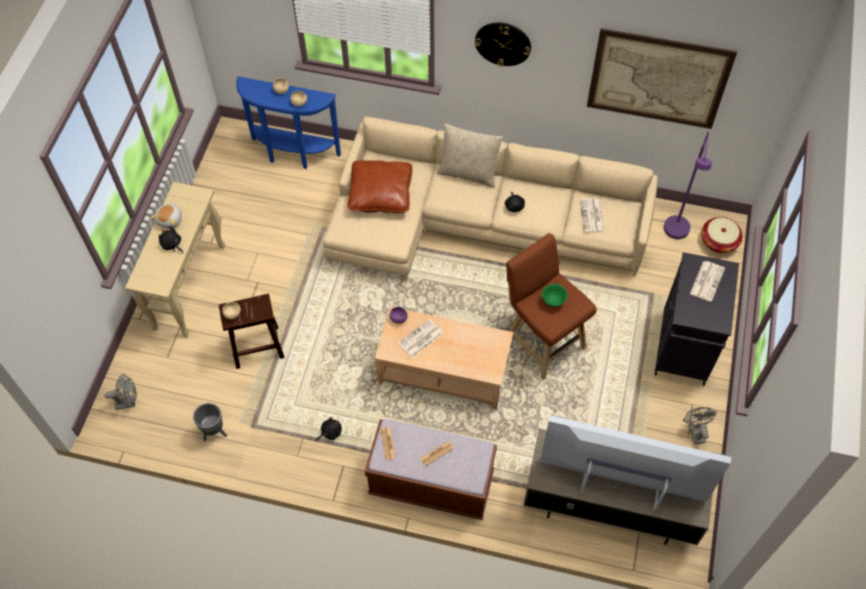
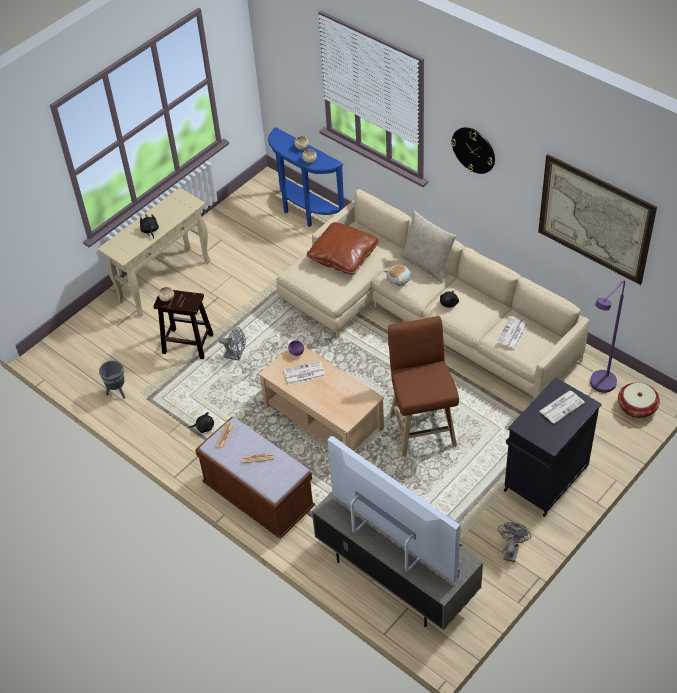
camera: 30 degrees right, 10 degrees down
(128, 402) = (69, 346): grey fan -> grey fan (236, 356)
(170, 220) = (160, 213): plush toy -> plush toy (399, 279)
(553, 301) = (423, 378): green bowl -> none

